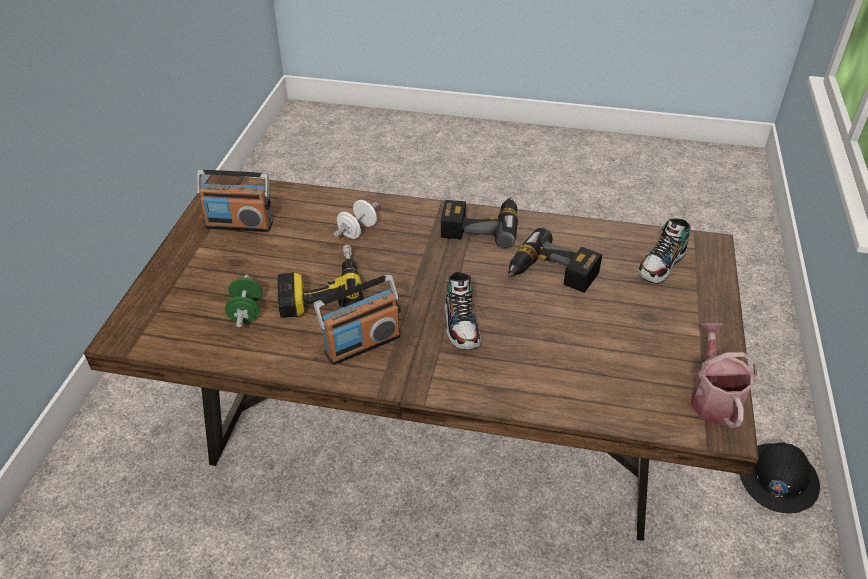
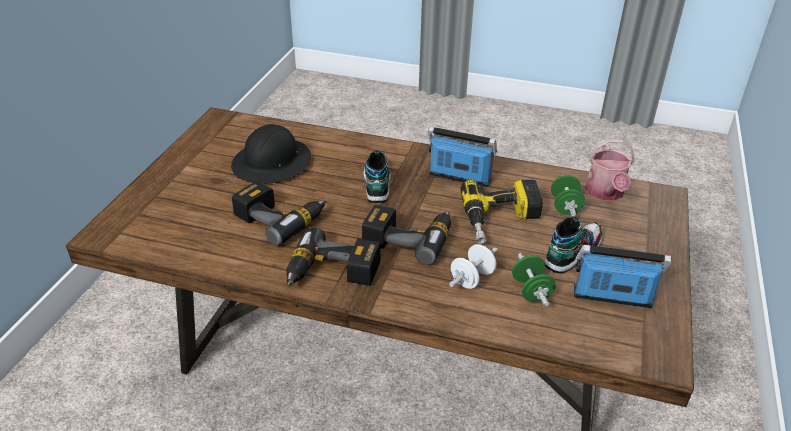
camera: 175 degrees left, 5 degrees down
(308, 224) = (531, 291): none -> green dumbbell
(362, 344) = (460, 177): radio -> radio turned 45 degrees clockwise
(416, 264) = (409, 237): none -> power drill
(661, 265) = (168, 219): shoe -> shoe (572, 254)
(713, 398) = (211, 132): watering can -> watering can (606, 193)
(777, 479) = (110, 310): black hard hat -> black hard hat (272, 163)

